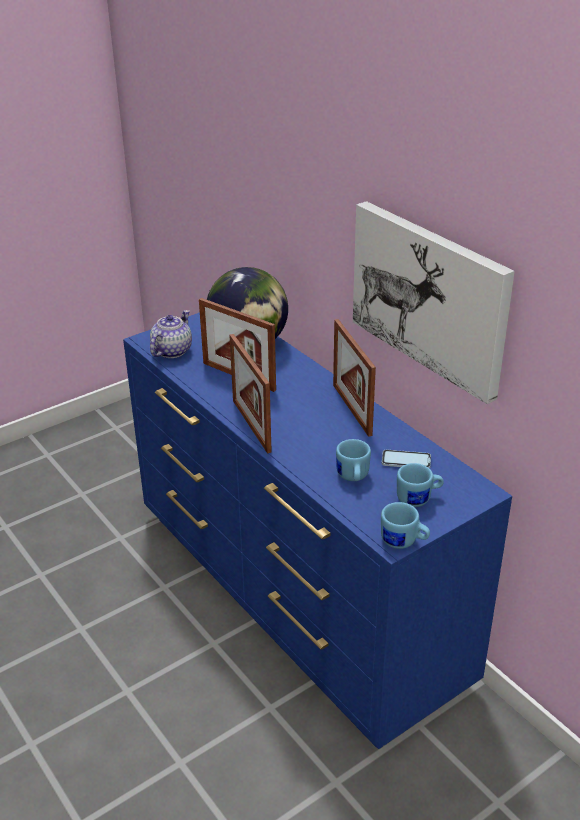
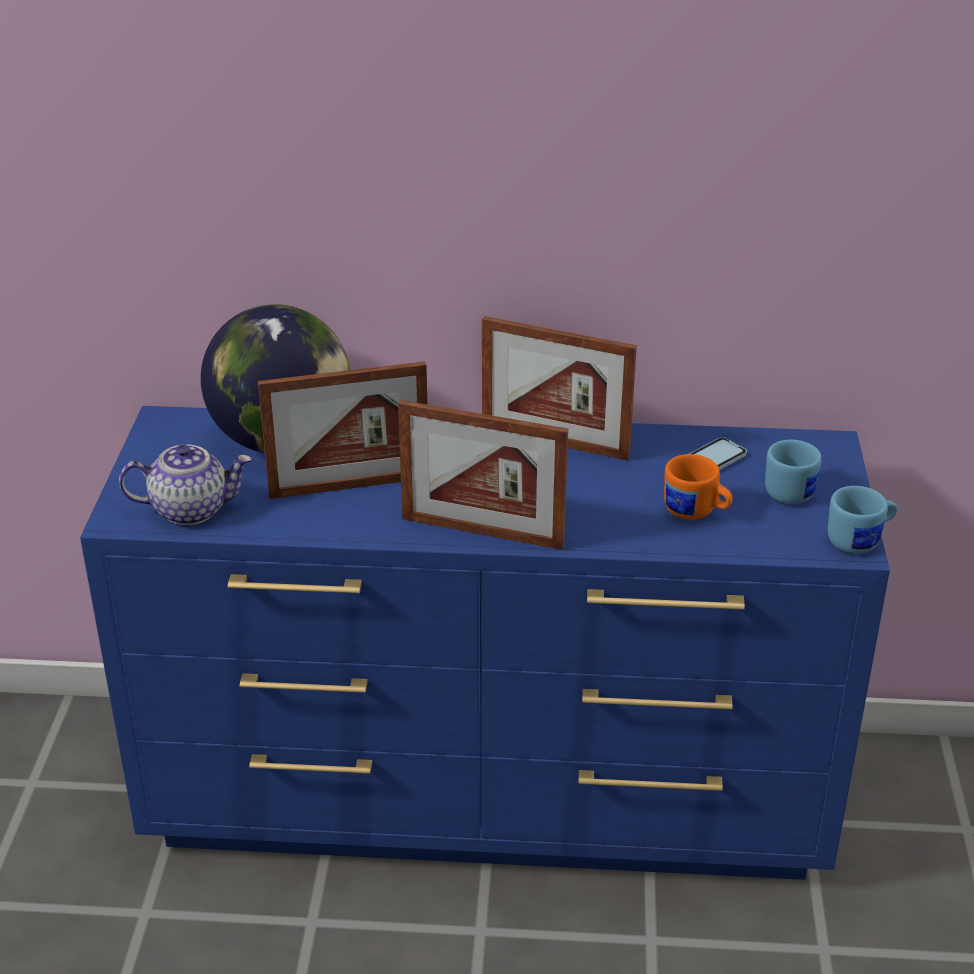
camera: 50 degrees left, 0 degrees up
(172, 350) = (191, 509): teapot -> teapot turned 105 degrees clockwise
(352, 477) = (696, 513): blue mug -> orange mug
(430, 297) = (662, 213): picture -> none

